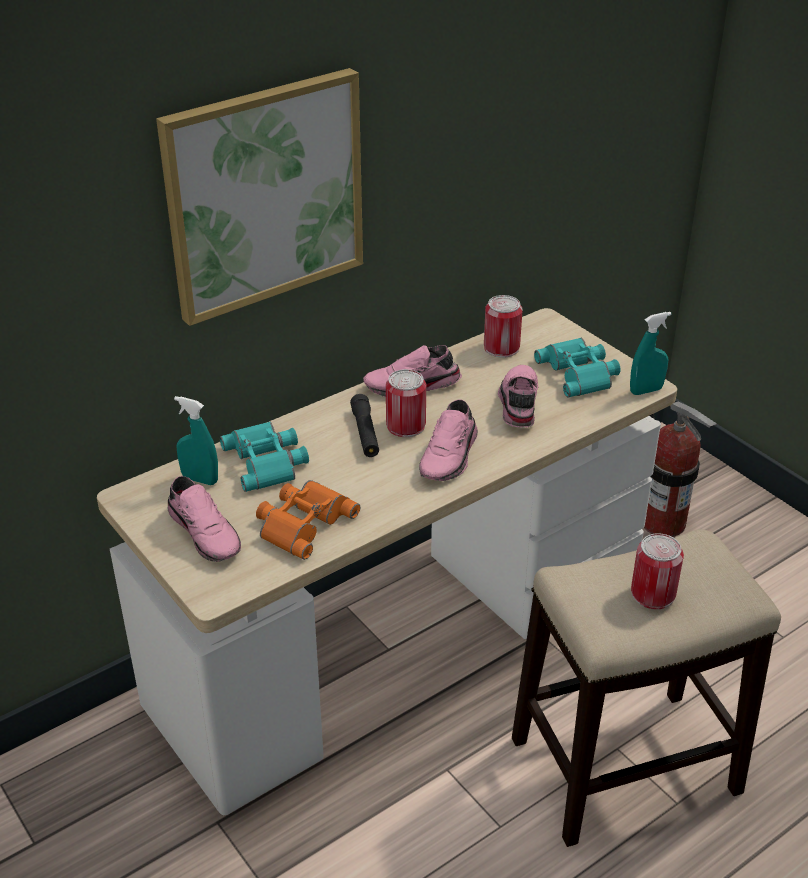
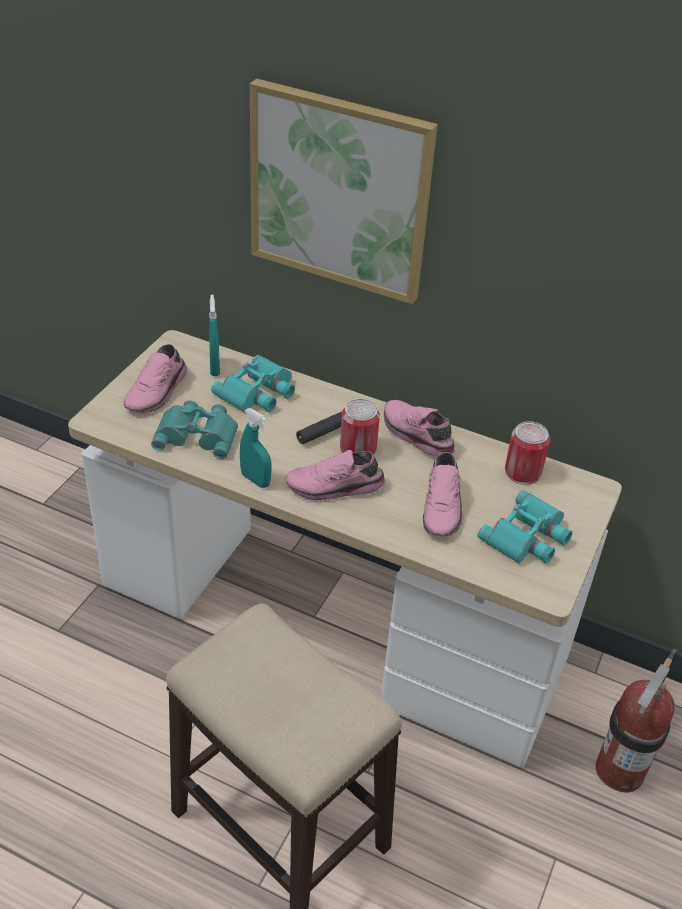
camera: 60 degrees right, 5 degrees up
(302, 522) = (198, 434): orange binoculars -> turquoise binoculars
(517, 403) = (443, 507): pink shoe -> pink shoe turned 120 degrees clockwise
(646, 390) = (539, 592): turquoise spray bottle -> turquoise spray bottle (255, 480)
(653, 594) = (275, 691): can -> none

